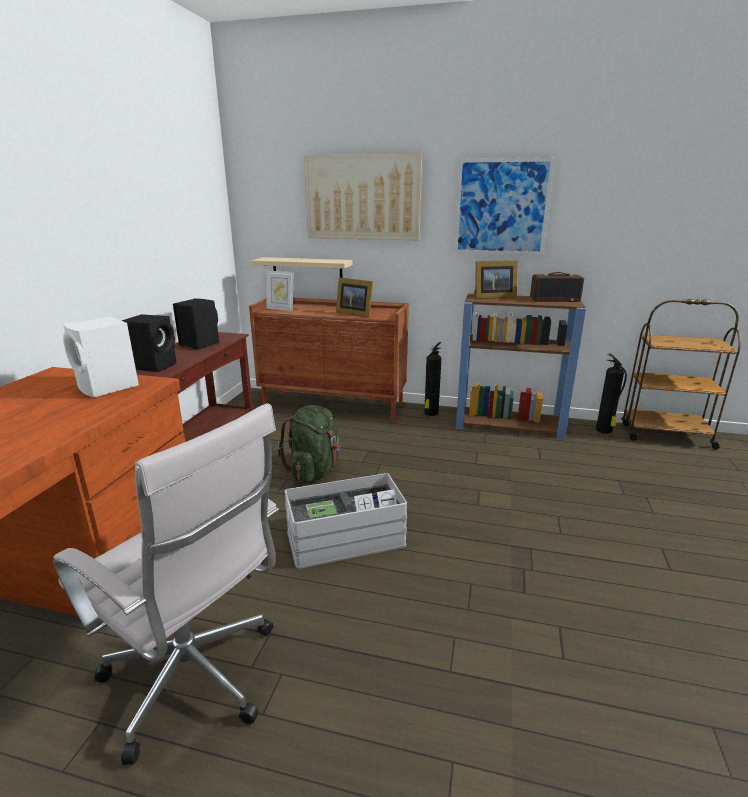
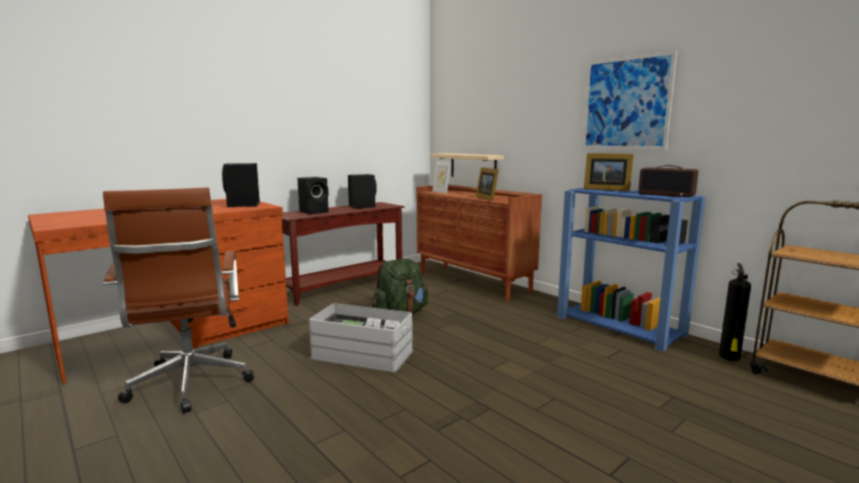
camera: 35 degrees right, 10 degrees down
(108, 387) = (243, 205): white speaker -> black speaker
(196, 680) = (190, 386): white office chair -> brown office chair
(362, 198) = (513, 102): picture -> none
(430, 413) = (550, 303): fire extinguisher -> none
(509, 423) = (620, 326): brown bookcase -> blue bookcase

